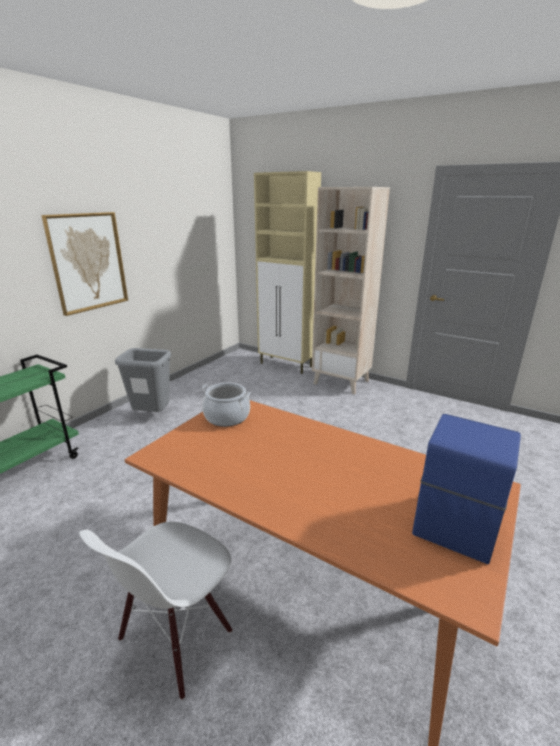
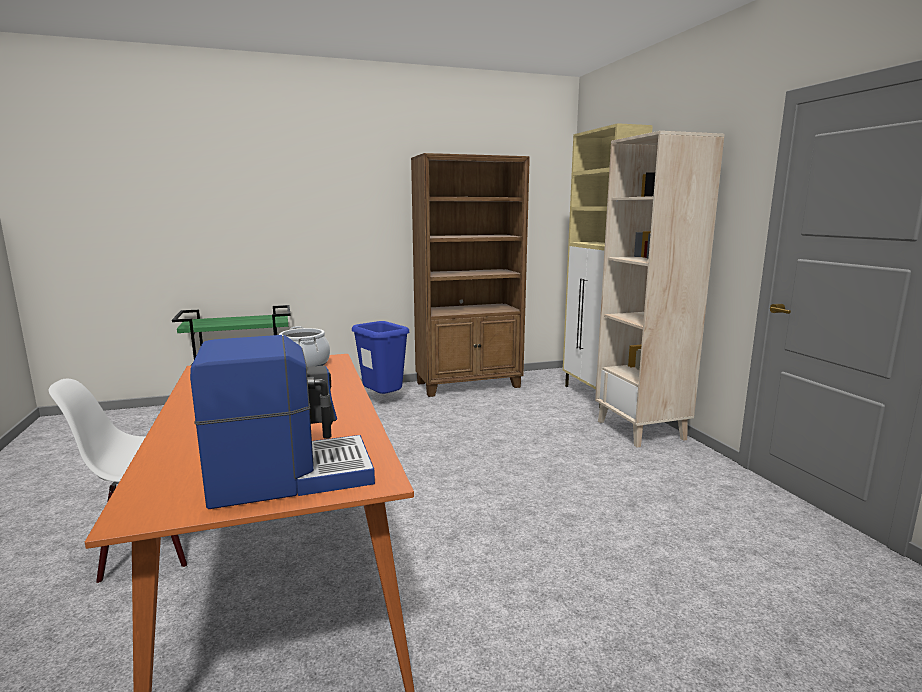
camera: 40 degrees right, 10 degrees down
(88, 262) = (358, 226): picture -> none
(152, 416) = (383, 400): grey trash can -> blue trash can
(198, 381) = (469, 385): none -> brown bookcase

